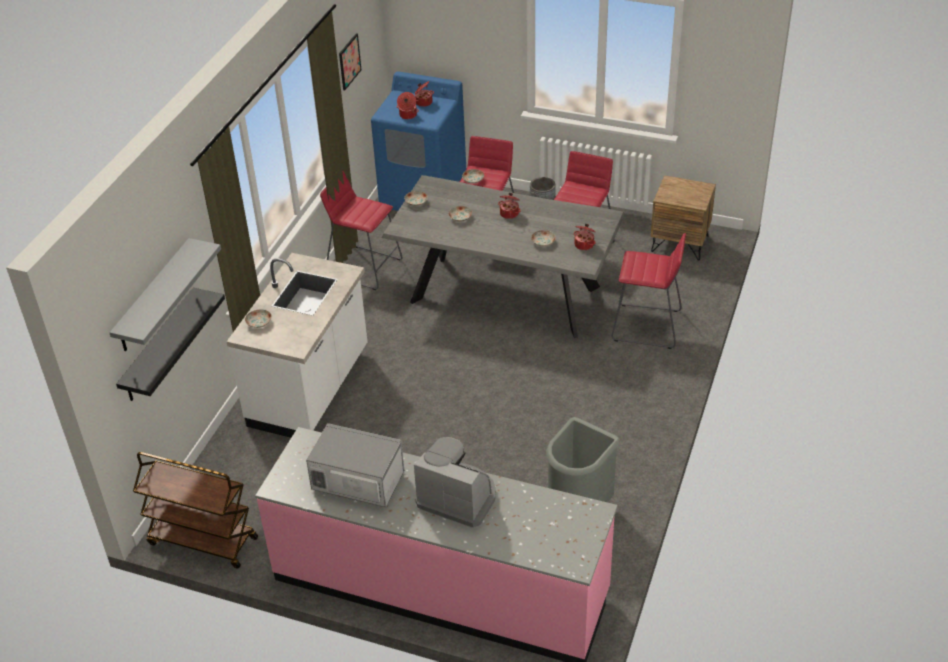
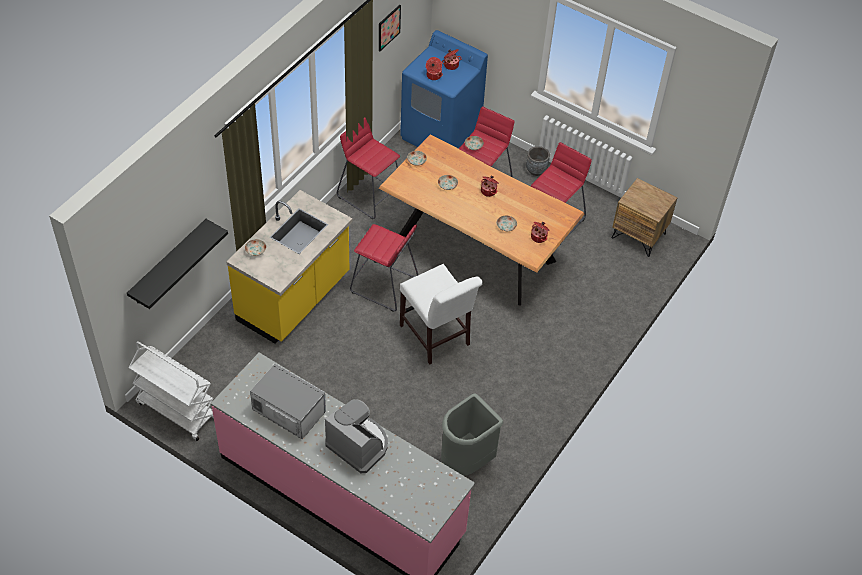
camera: 10 degrees right, 10 degrees up
(154, 296) = (169, 229): grey shelf -> none
(202, 541) = (176, 411): brown cart -> white cart
(311, 388) = (294, 298): white counter -> yellow counter
(493, 391) = (436, 338): none -> white chair
(505, 294) = (476, 249): grey dining table -> brown dining table
(647, 326) = (581, 309): red stool -> red stool (384, 285)

